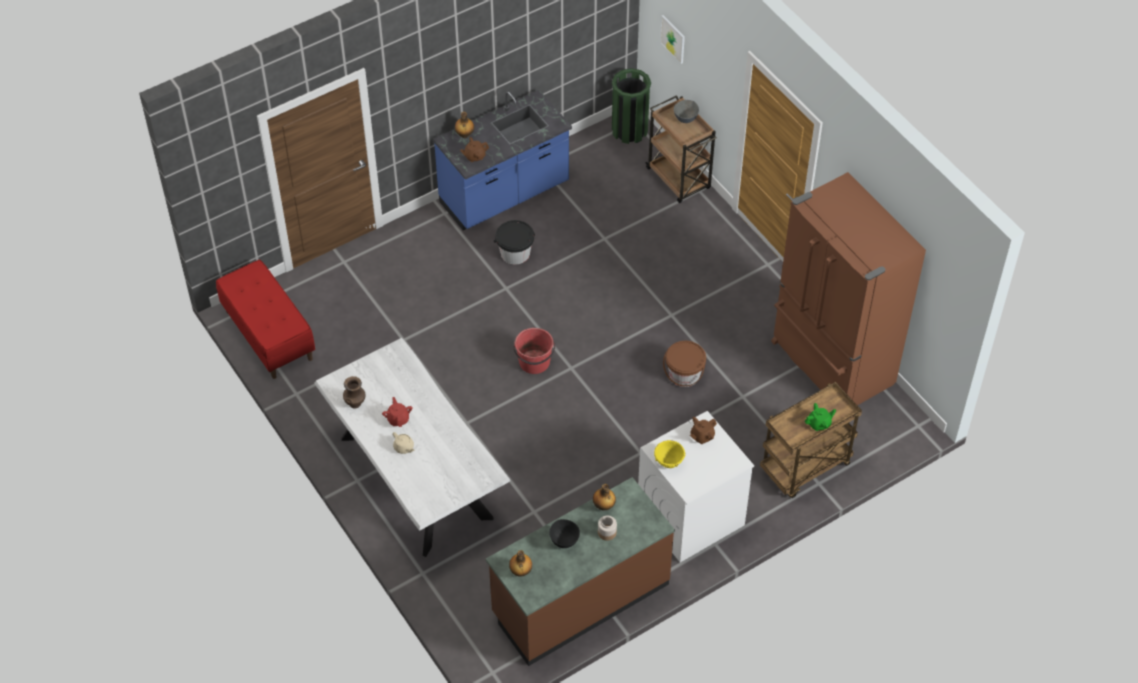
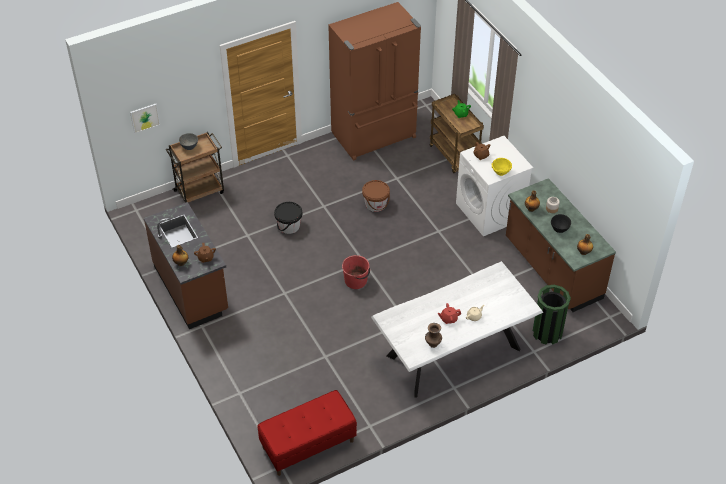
camera: 85 degrees left, 5 degrees down
(505, 195) = (192, 289): blue counter -> brown counter
(515, 253) = (251, 286): black bucket -> black bucket (289, 226)
(629, 130) = (144, 213): green trash can -> green trash can (547, 332)

